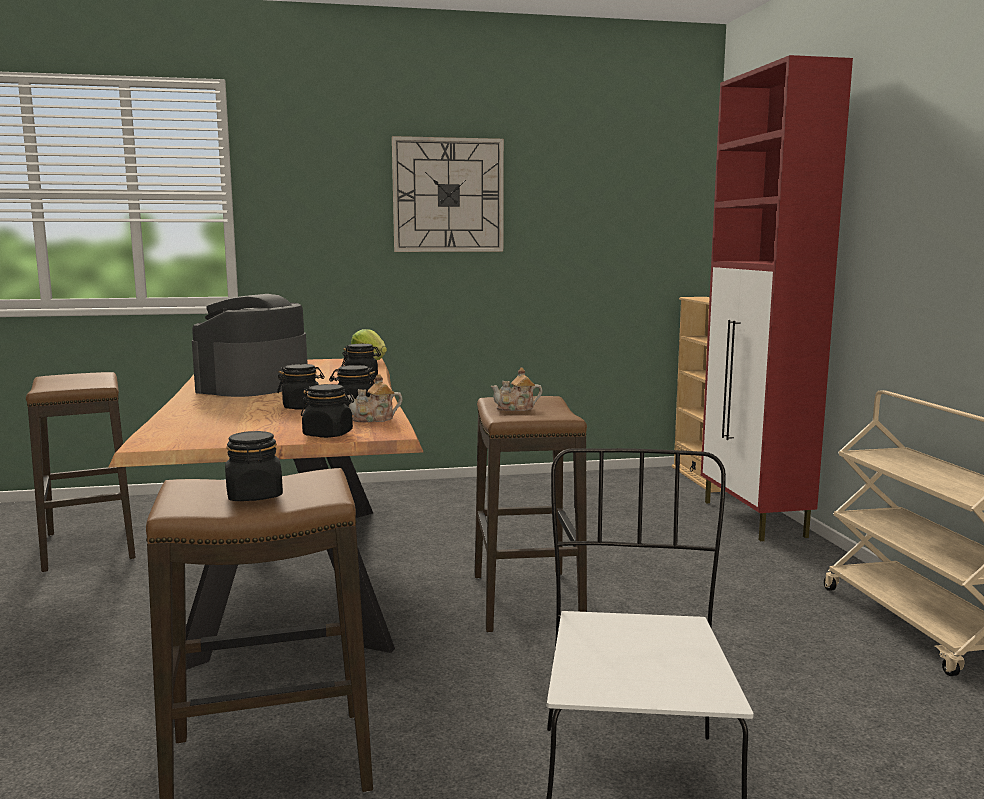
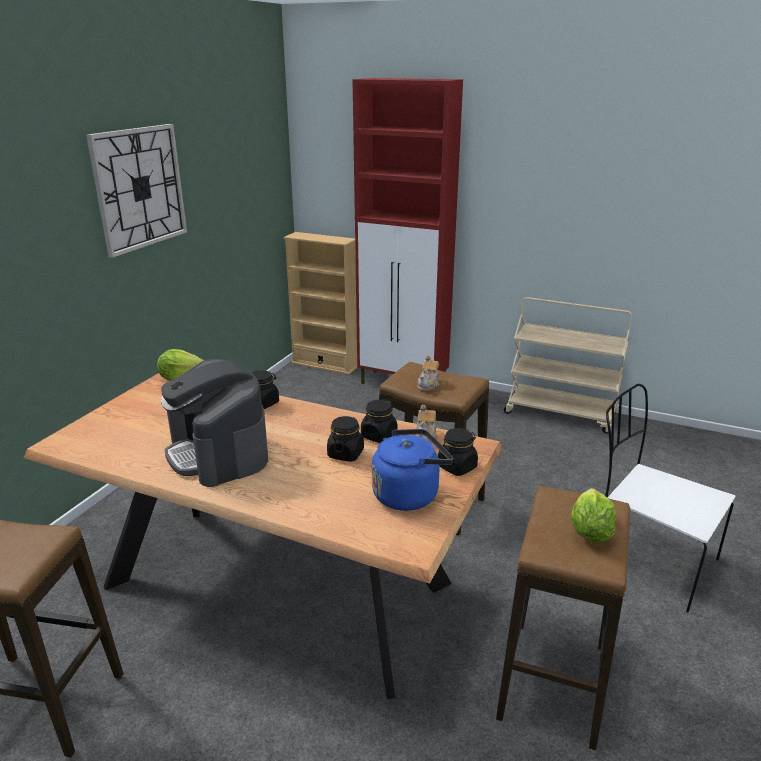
camera: 55 degrees left, 15 degrees up
(248, 430) = (409, 494): none -> blue kettle
(254, 496) = (589, 532): black jar -> lettuce

